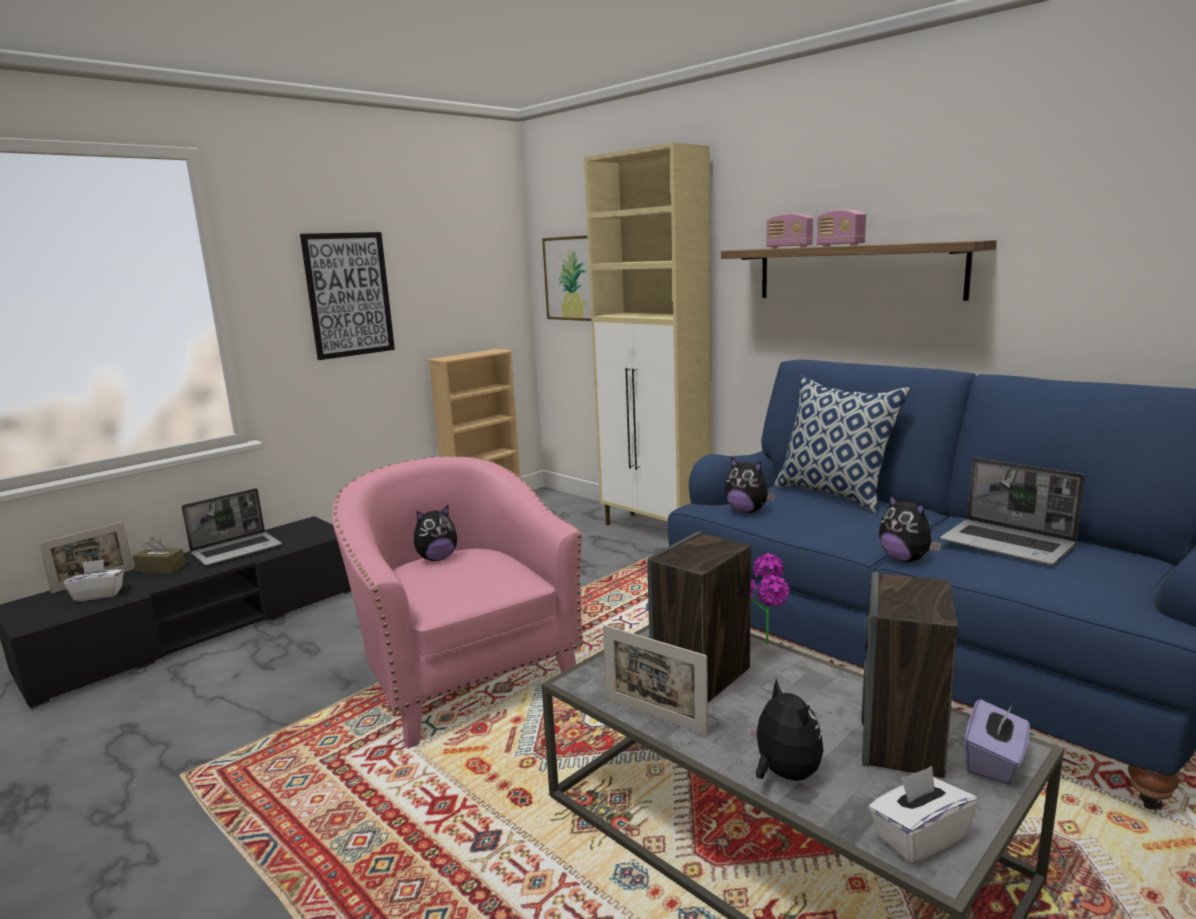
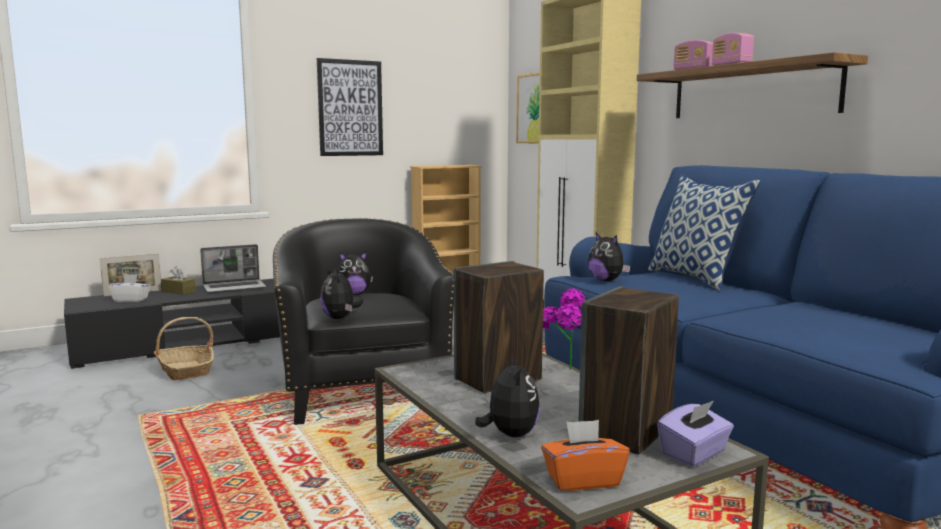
camera: 15 degrees right, 5 degrees down
(206, 682) = (185, 371): none -> basket
(464, 677) = (363, 392): pink armchair -> black armchair
(654, 716) = (441, 393): picture frame -> none
(905, 559) = (714, 317): plush toy -> plush toy (340, 318)
(919, 837) = (583, 480): white tissue box -> orange tissue box
(1008, 544) = (817, 315): laptop -> none

